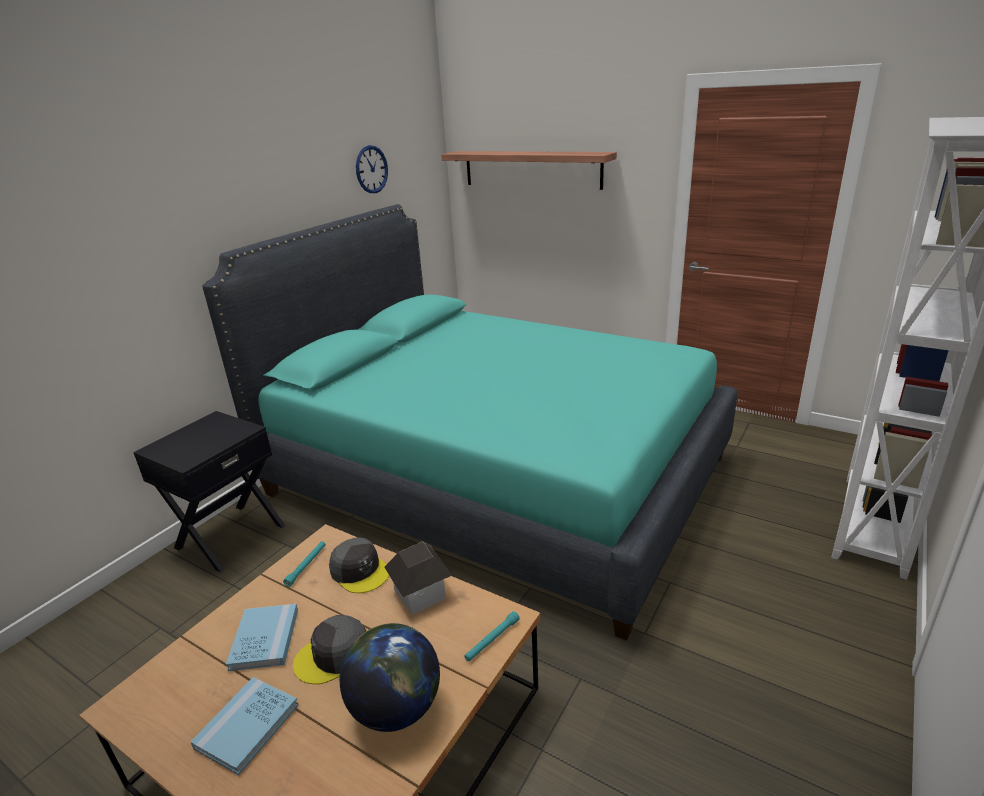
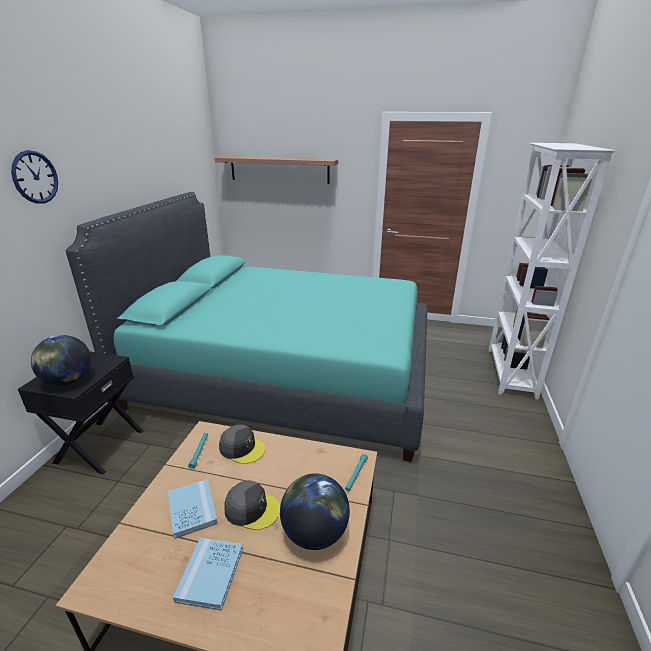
camera: 20 degrees left, 0 degrees up
(186, 449) = (68, 381): none -> globe
(333, 655) = (252, 509): grey cap -> grey cap turned 120 degrees counterclockwise
(371, 169) = (171, 166): wall clock -> wall clock (35, 177)
(421, 593) = (293, 455): toy house -> none

